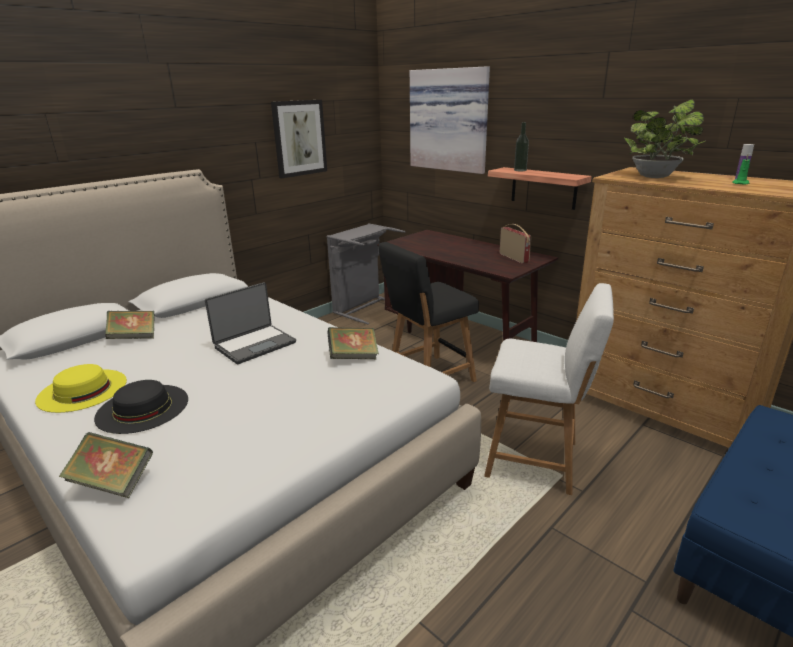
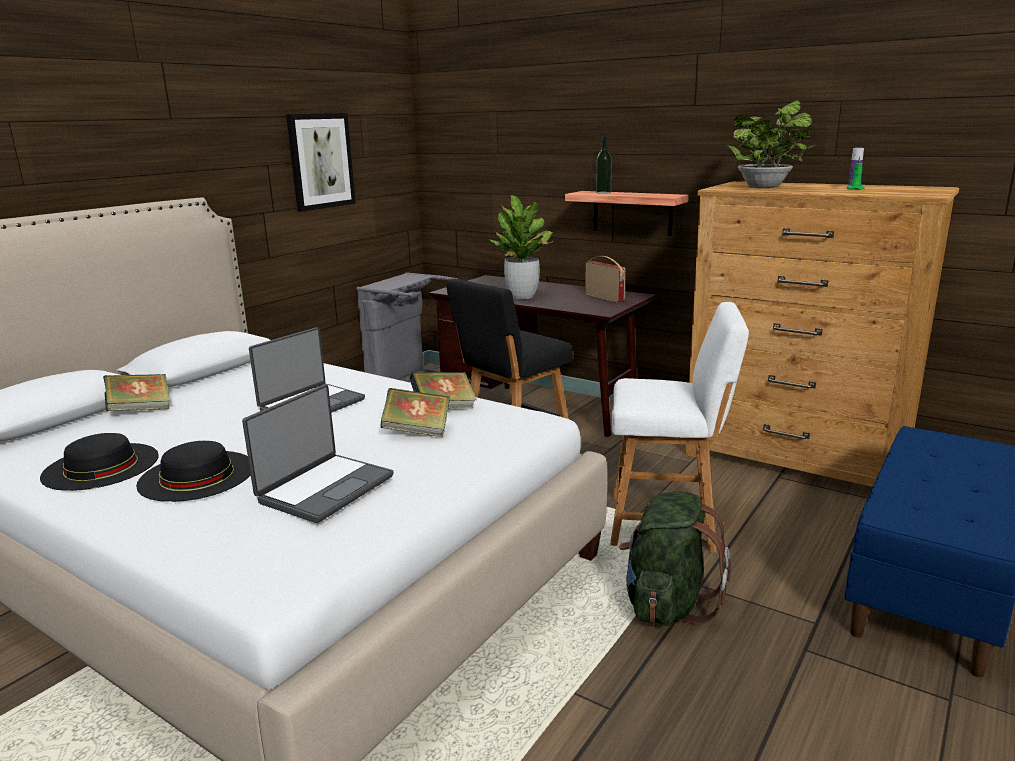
camera: 10 degrees left, 5 degrees down
(82, 390) = (101, 466): yellow hat -> black hat
(113, 482) = (199, 545): book -> book (417, 431)
(228, 434) = (324, 488): none -> laptop
(448, 253) = (522, 296): none -> potted plant
(450, 120) = (510, 137): picture -> none
(518, 542) = (667, 604): none -> green backpack

